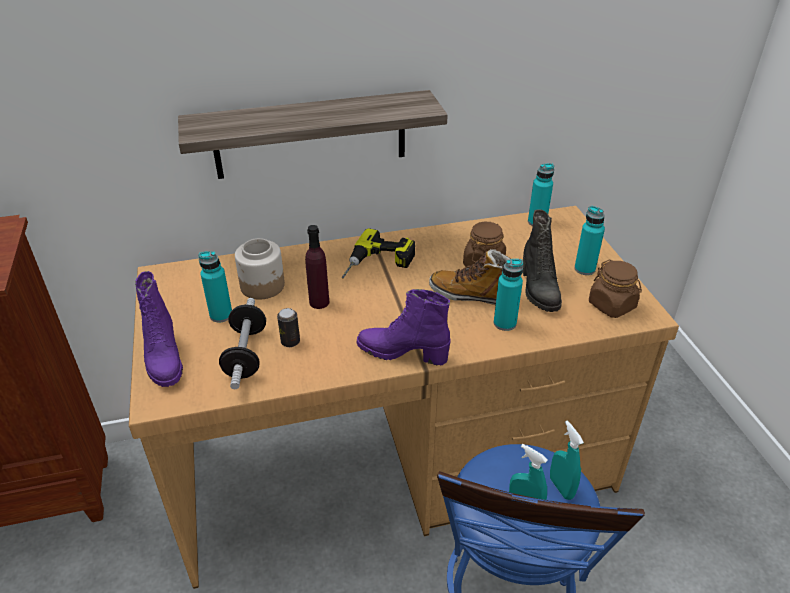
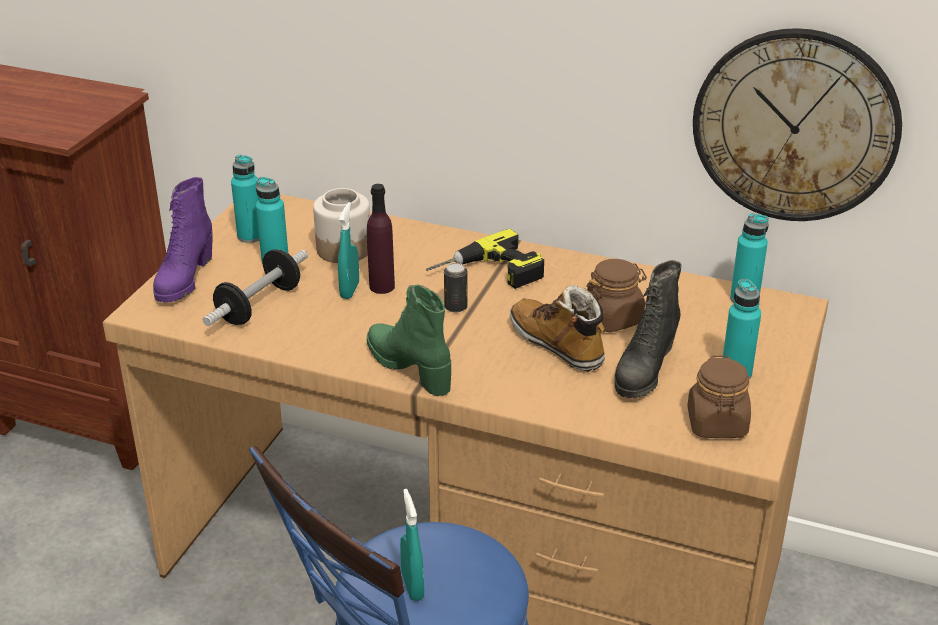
camera: 35 degrees right, 5 degrees down
(290, 341) = (312, 311): can -> can (455, 307)
(310, 135) = (458, 87): shelf -> none
(402, 352) = (410, 367): purple boot -> green boot
(504, 323) = (557, 387): turquoise bottle -> turquoise bottle (250, 236)
(553, 98) = (795, 125): none -> wall clock
(561, 487) = (474, 590): turquoise spray bottle -> turquoise spray bottle (349, 290)

